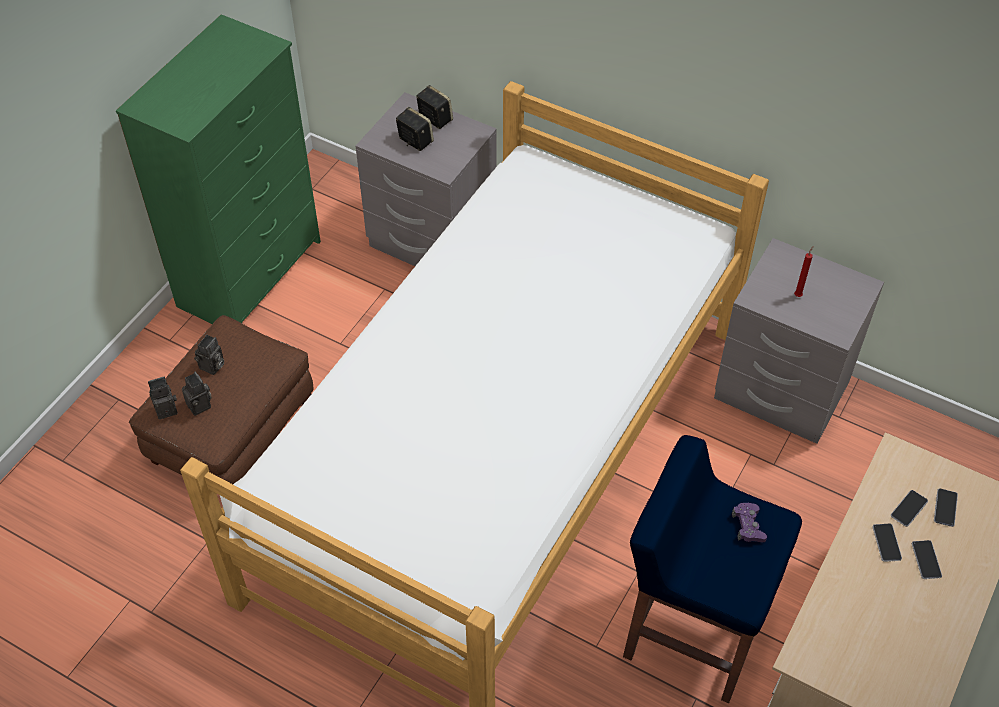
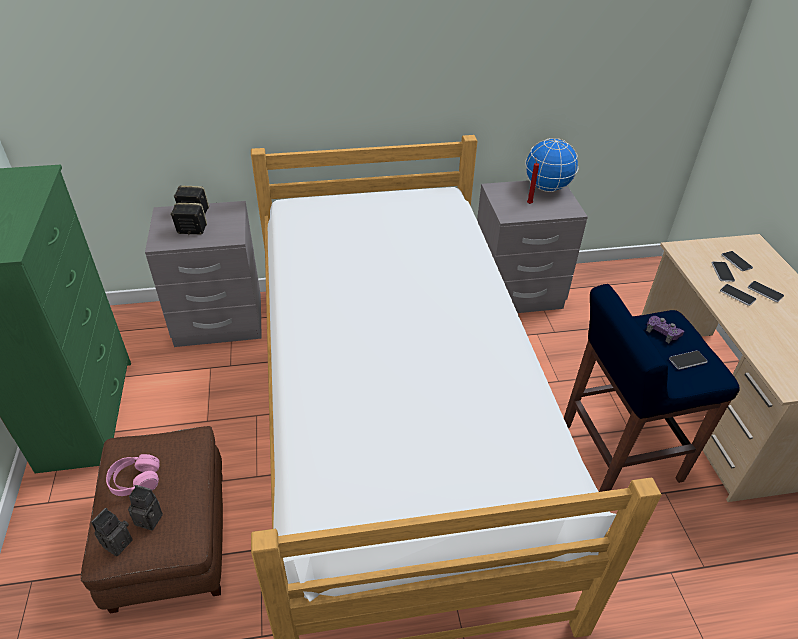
camera: 40 degrees left, 10 degrees down
(212, 367) = (135, 481): camera -> pink headphones
(734, 568) = (687, 360): none -> phone
(846, 286) = (547, 188): none -> globe

